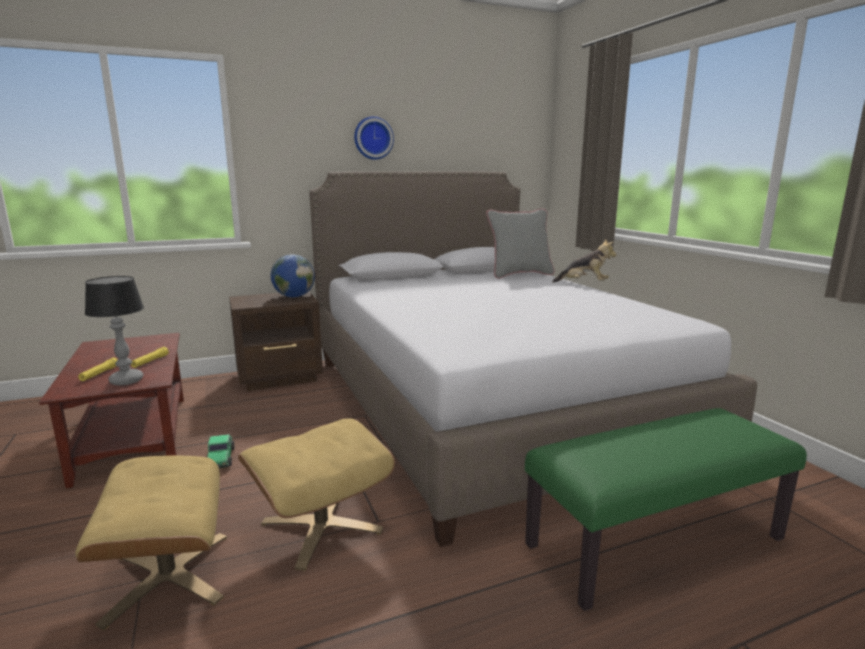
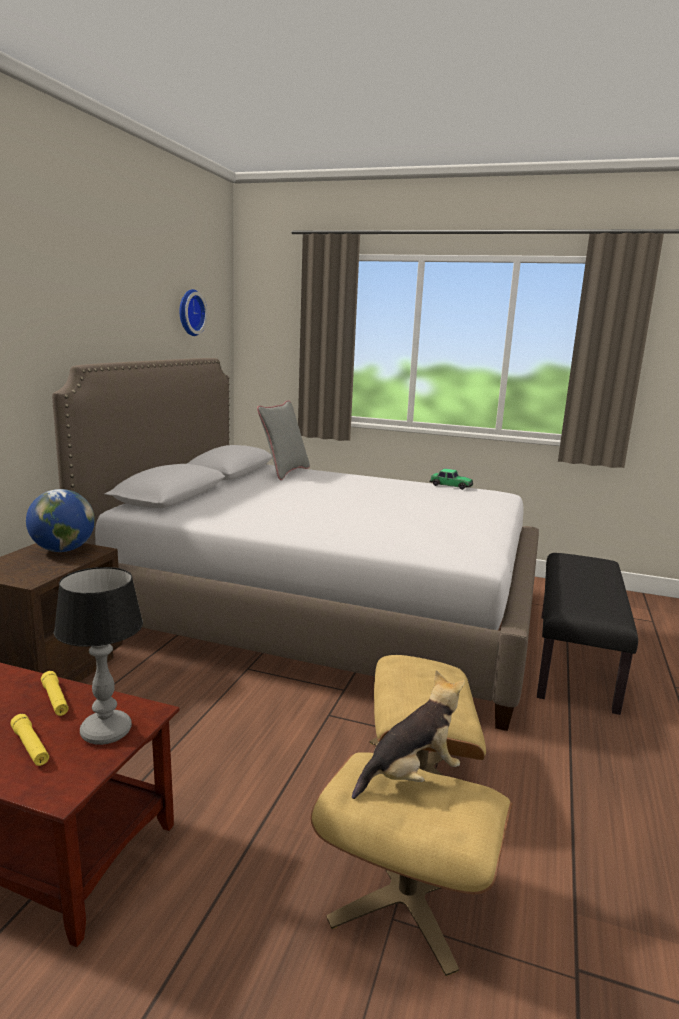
camera: 50 degrees left, 0 degrees up
(220, 458) = (200, 786): toy car -> toy car (451, 486)
(373, 138) = (101, 317): wall clock -> wall clock (189, 312)
(584, 284) = (358, 474): plush toy -> plush toy (410, 775)
(654, 541) = (573, 658): green bench -> black bench

